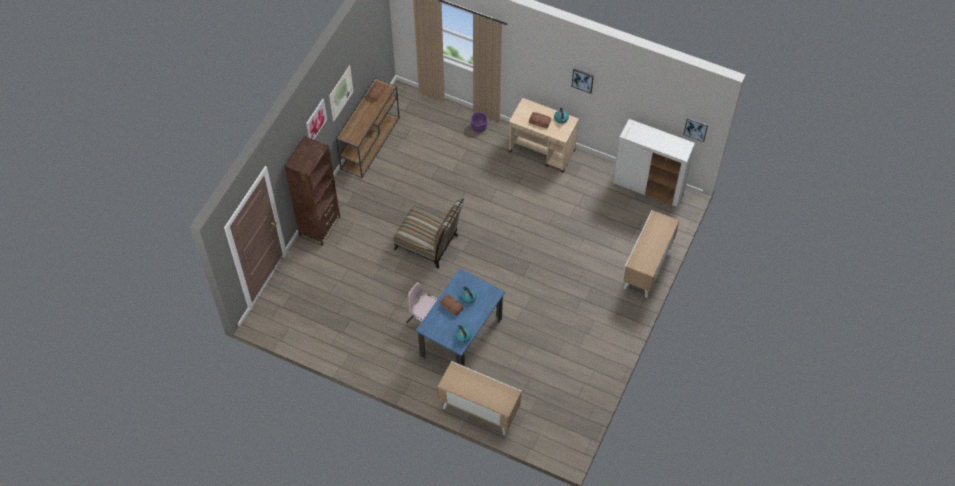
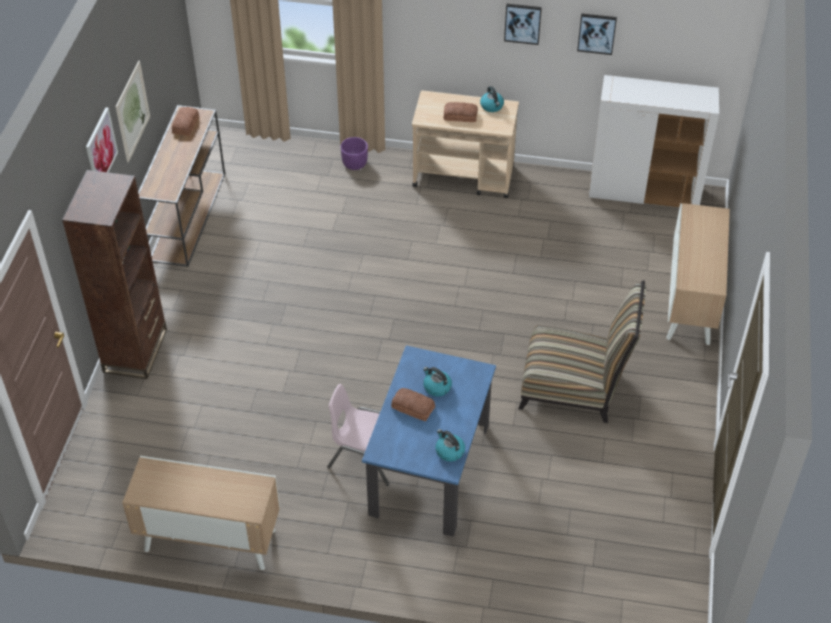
camera: 15 degrees left, 10 degrees down
(429, 244) = (330, 339): chair -> chair (575, 387)
(478, 410) = (502, 583): cabinet -> cabinet (209, 540)
(696, 128) = (720, 59): picture -> picture (596, 33)

